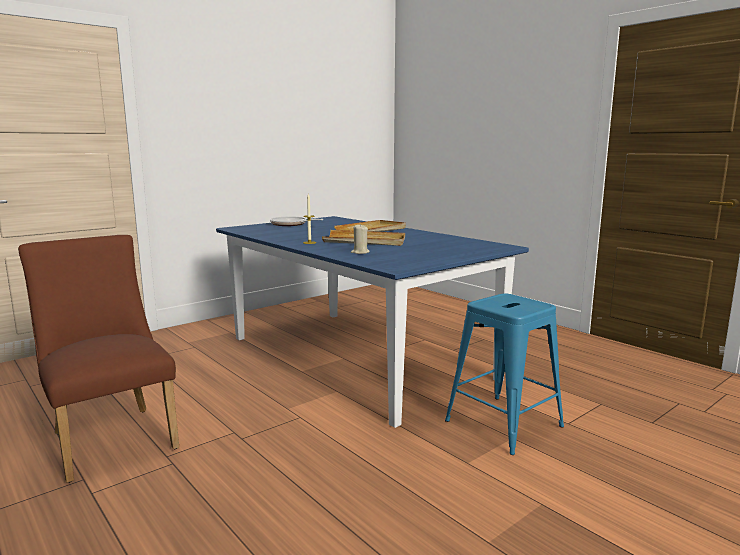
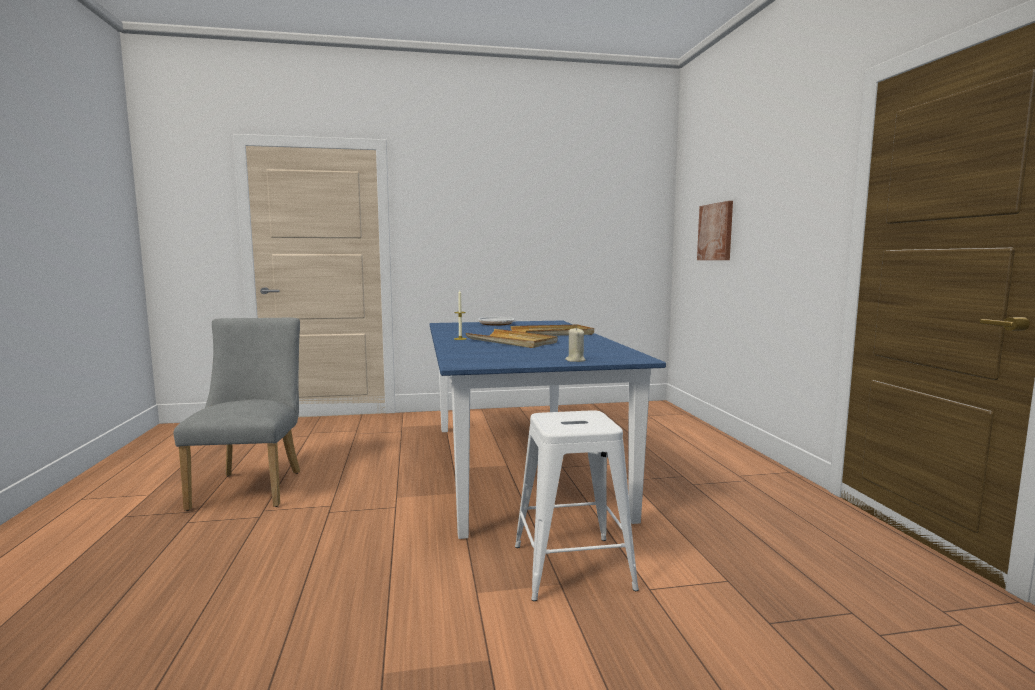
camera: 30 degrees right, 5 degrees down
(111, 437) = (252, 486): brown chair -> grey chair
(360, 252) = (473, 350): beige candle -> beige candle (575, 360)
(450, 132) = (716, 232): none -> picture
(503, 423) = (572, 566): blue stool -> white stool

